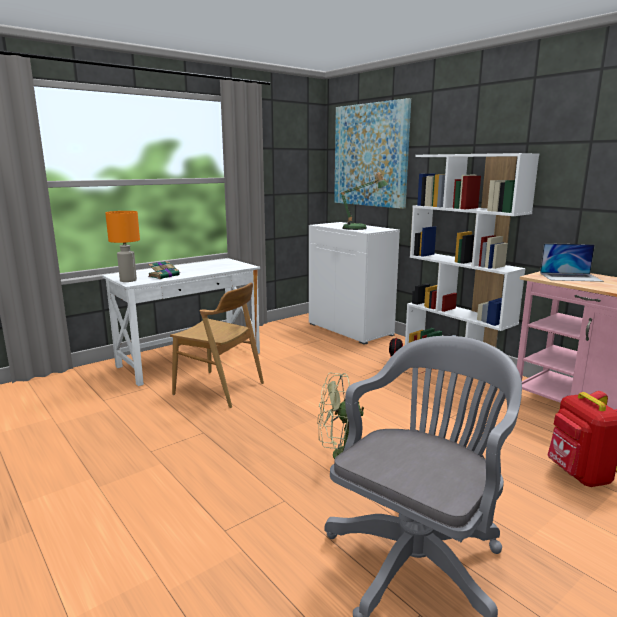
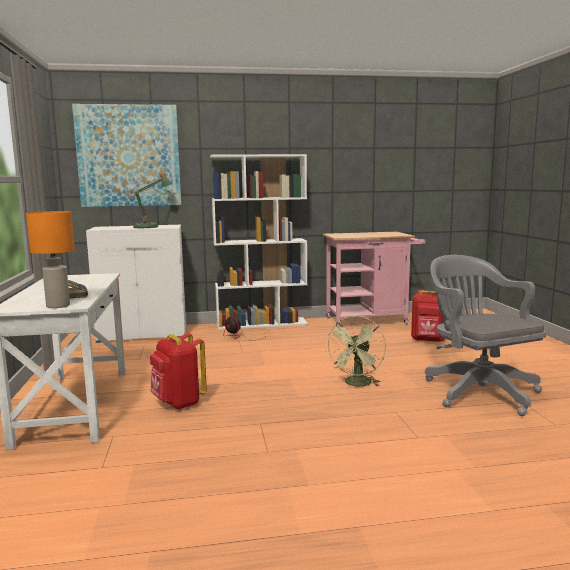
camera: 60 degrees left, 5 degrees down
(219, 389) = (178, 403): brown chair -> red backpack
(570, 277) = (350, 235): laptop -> none

